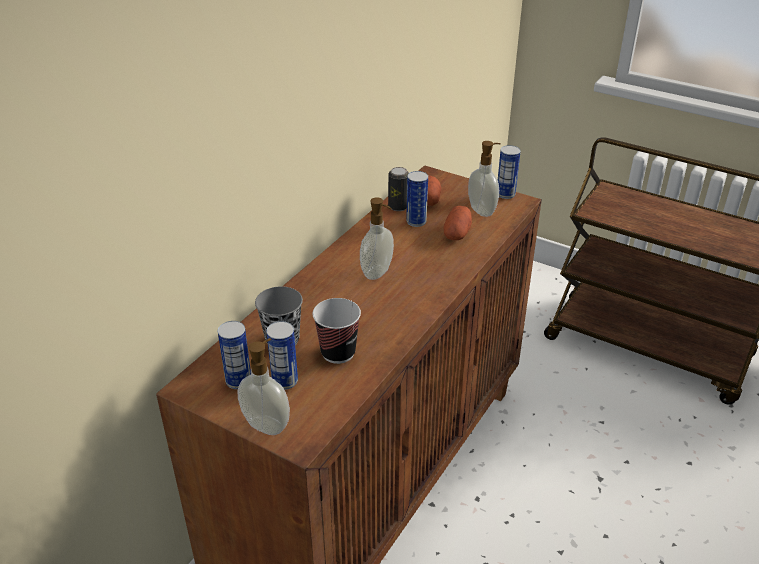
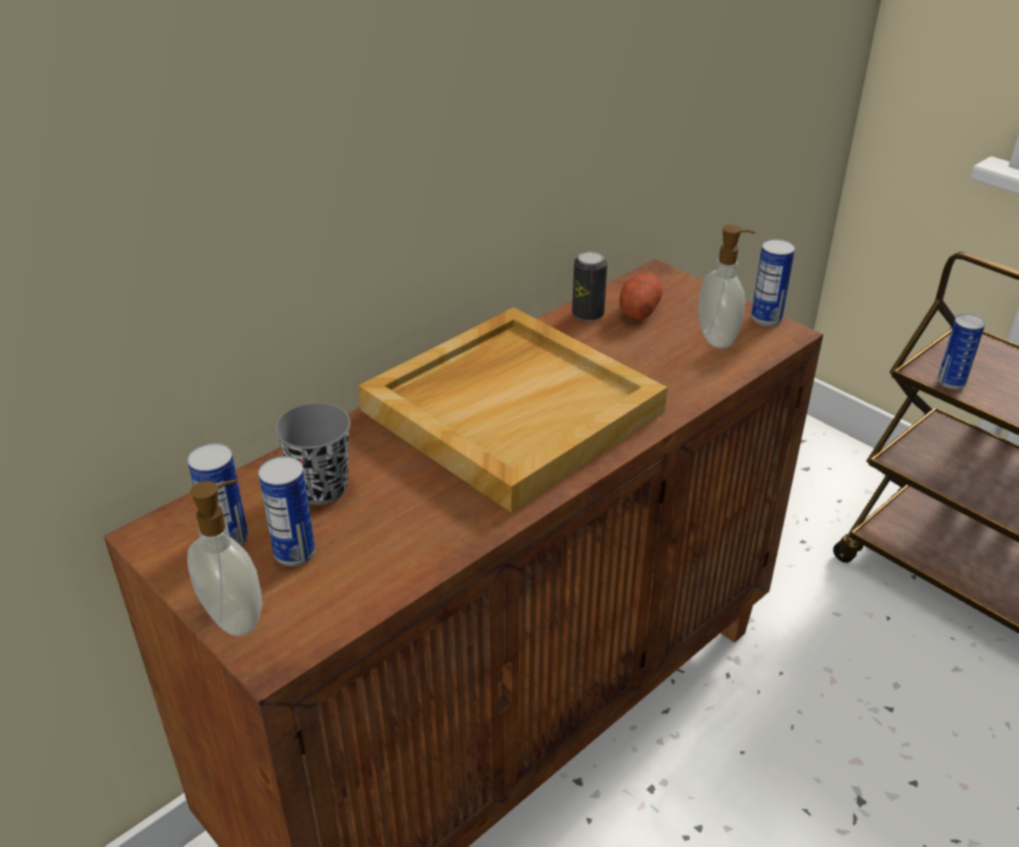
camera: 15 degrees right, 0 degrees up
(338, 353) = (395, 523): cup -> none
(378, 273) = (512, 409): soap dispenser -> beige tray
(416, 222) = (605, 341): can -> can (951, 382)
(457, 233) = (663, 367): potato -> none

